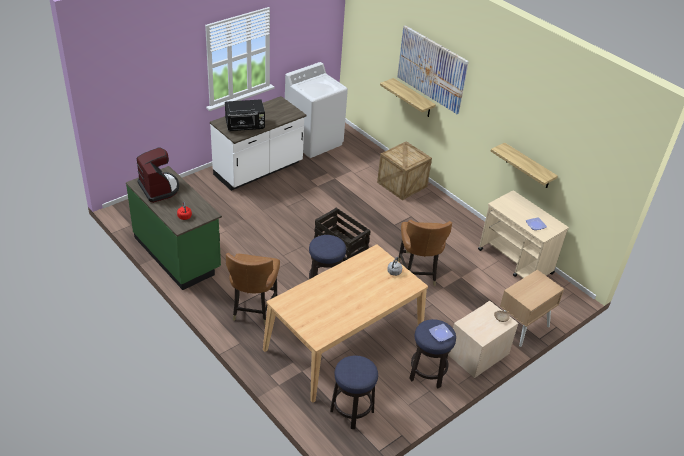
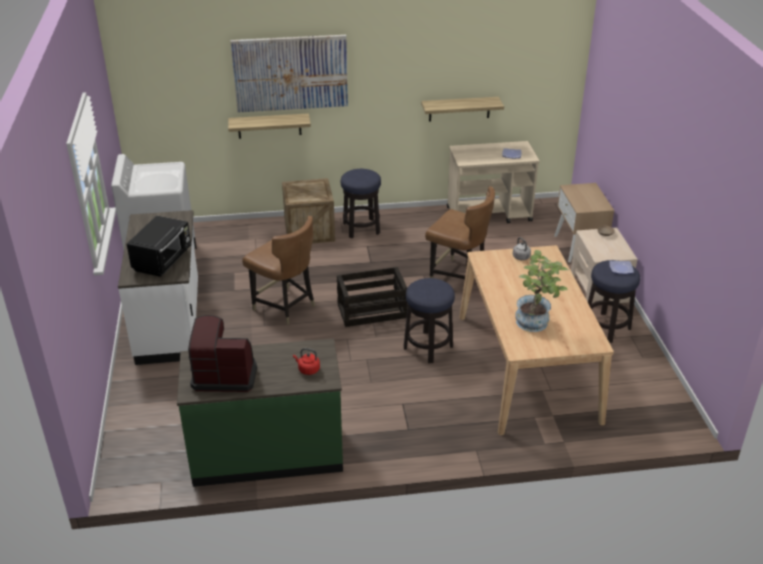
camera: 55 degrees left, 5 degrees down
(253, 309) = (425, 418): brown chair -> brown chair (285, 306)
(318, 303) = (536, 324): none -> potted plant
(351, 411) = (631, 400): stool -> stool (361, 228)

